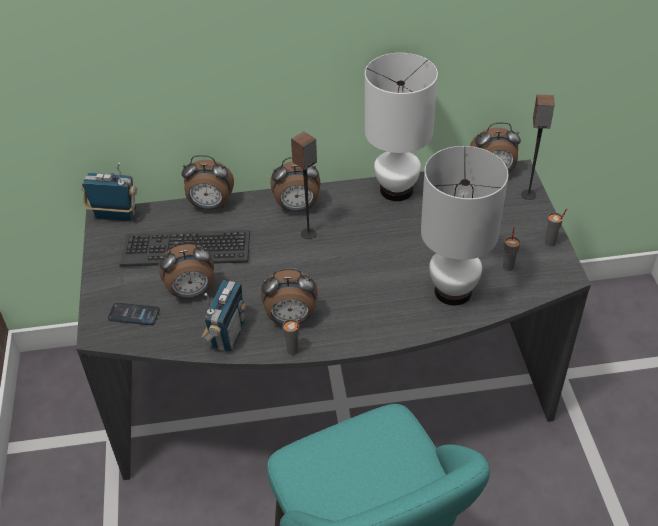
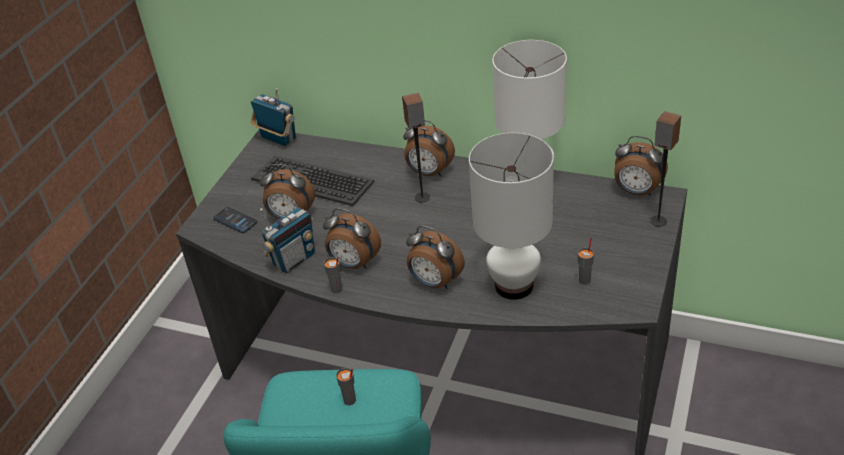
camera: 30 degrees right, 5 degrees down
(210, 206) = (357, 151): alarm clock -> alarm clock (434, 282)
(550, 242) = (645, 271): grey cup -> grey cup (350, 400)

